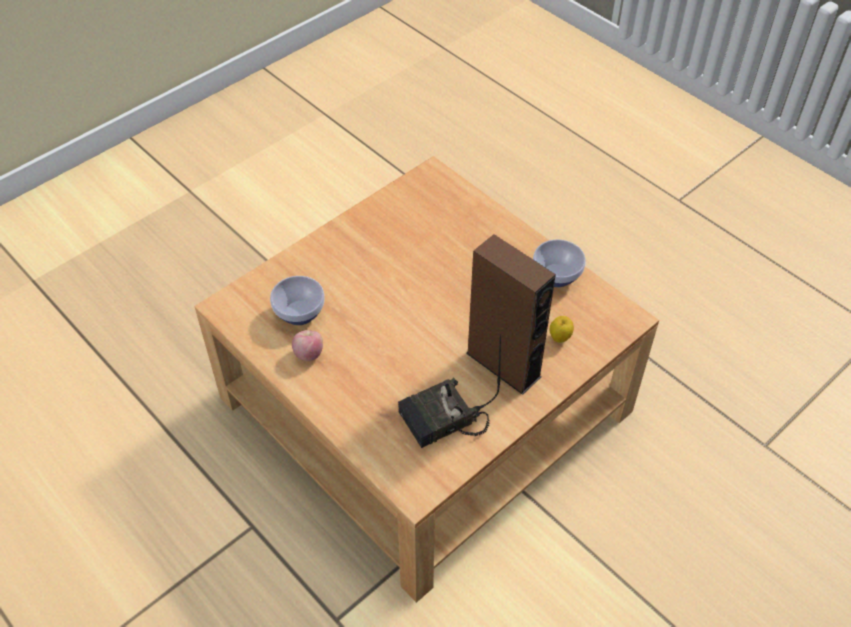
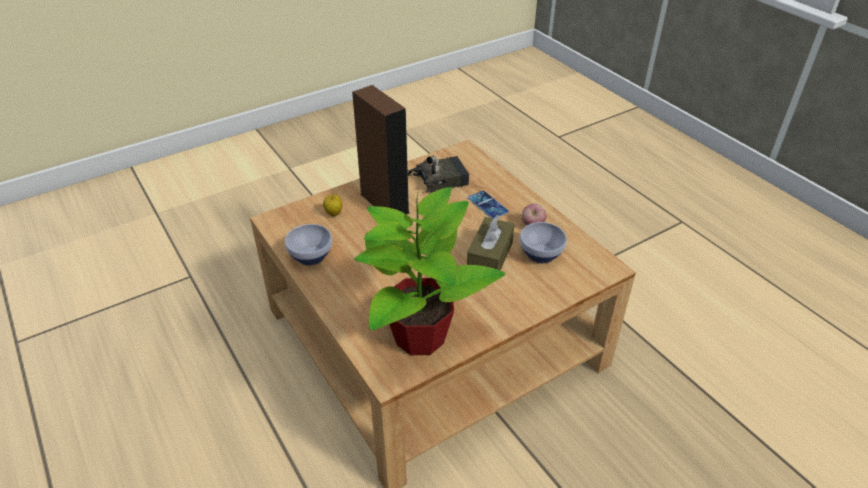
camera: 170 degrees left, 10 degrees down
(358, 302) = (490, 256): none -> brown tissue box
(367, 381) = (488, 205): none -> phone
(414, 209) = (420, 335): none -> potted plant

